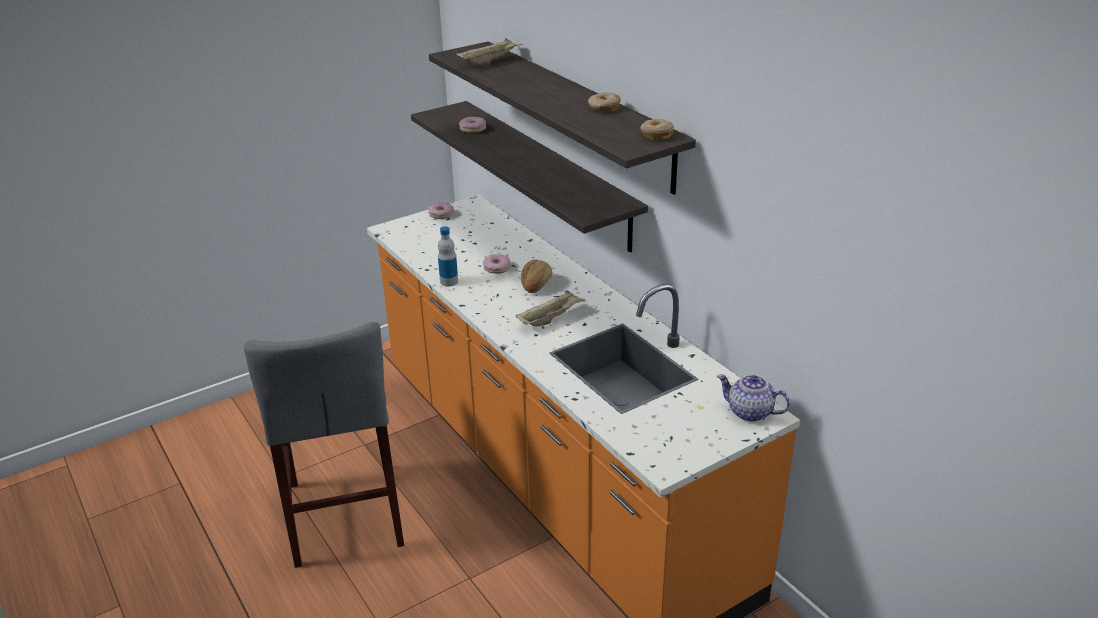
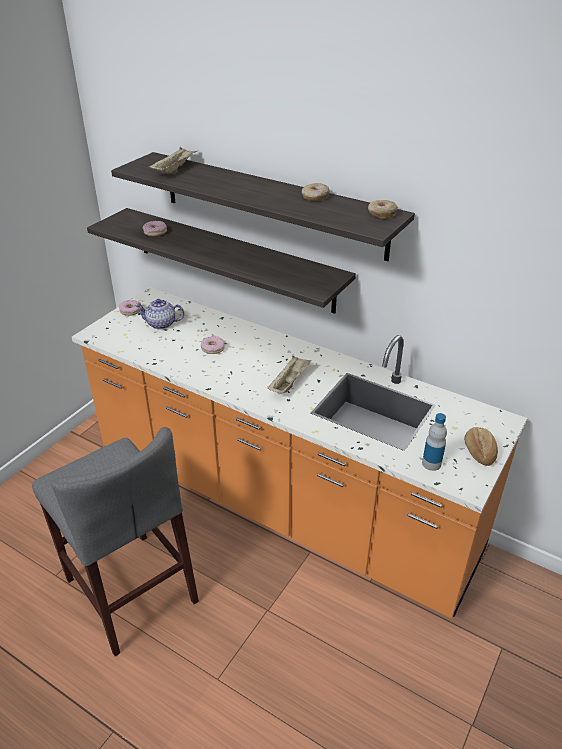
camera: 25 degrees left, 5 degrees up
(449, 281) = (181, 370): bottle -> bottle (431, 463)
(536, 284) = (255, 355): bread -> bread (478, 452)
(750, 412) = (491, 422): teapot -> teapot (161, 324)

